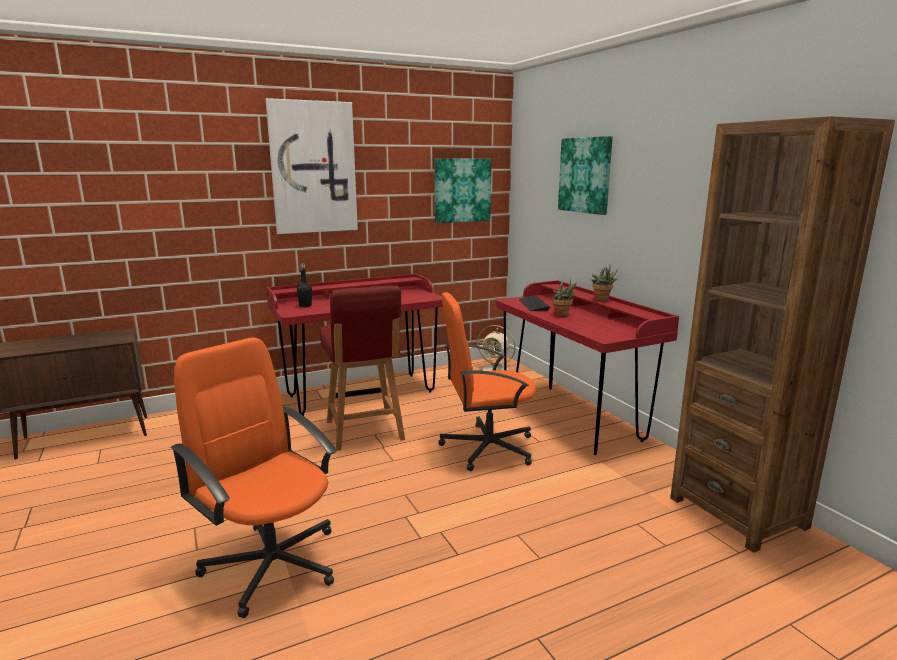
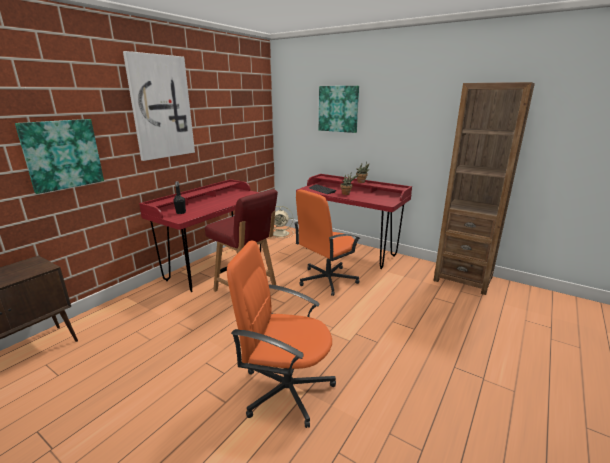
camera: 30 degrees left, 5 degrees up
(462, 190) = (249, 120): picture -> picture (62, 154)

